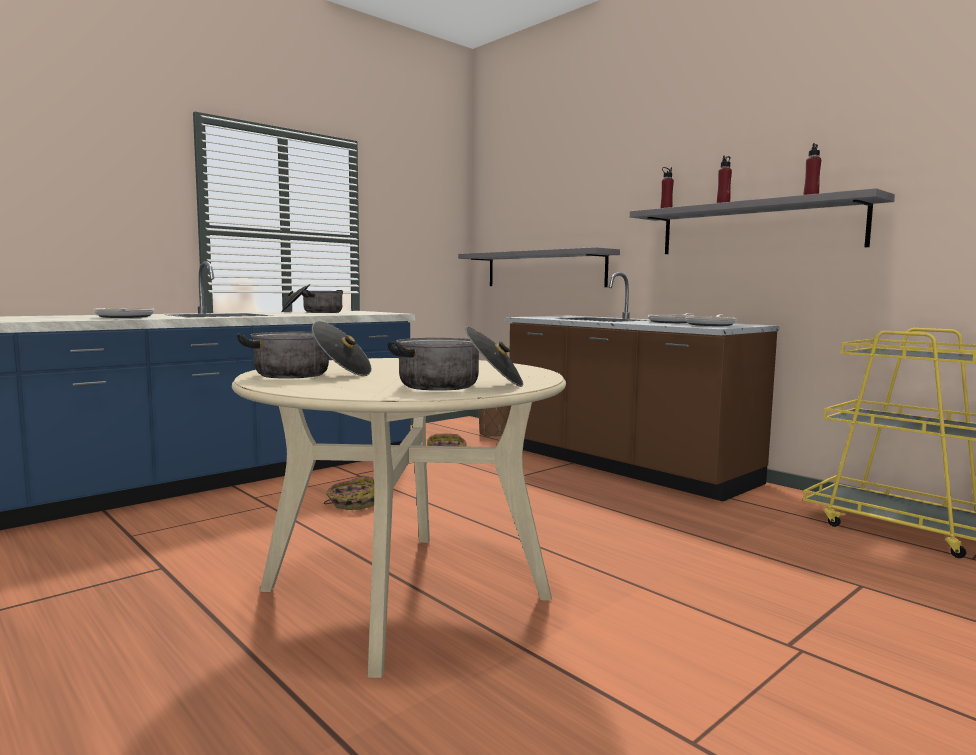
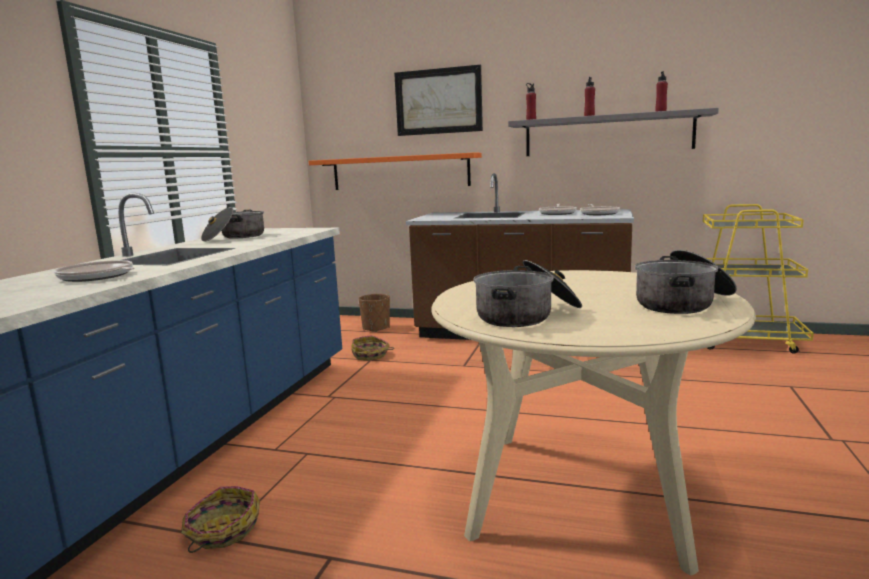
camera: 30 degrees left, 5 degrees up
(353, 503) = (382, 426): basket -> basket (222, 531)
(544, 269) = (400, 172): grey shelf -> orange shelf
(583, 192) = (438, 101): none -> picture

